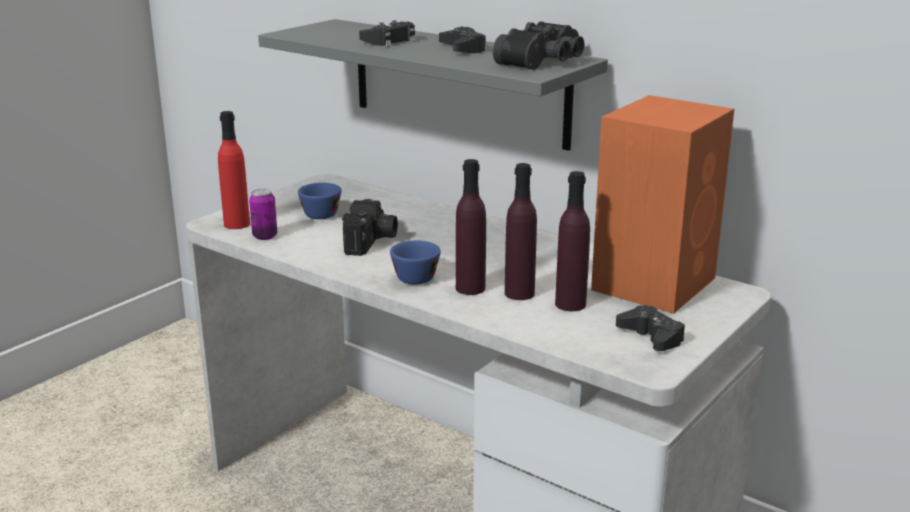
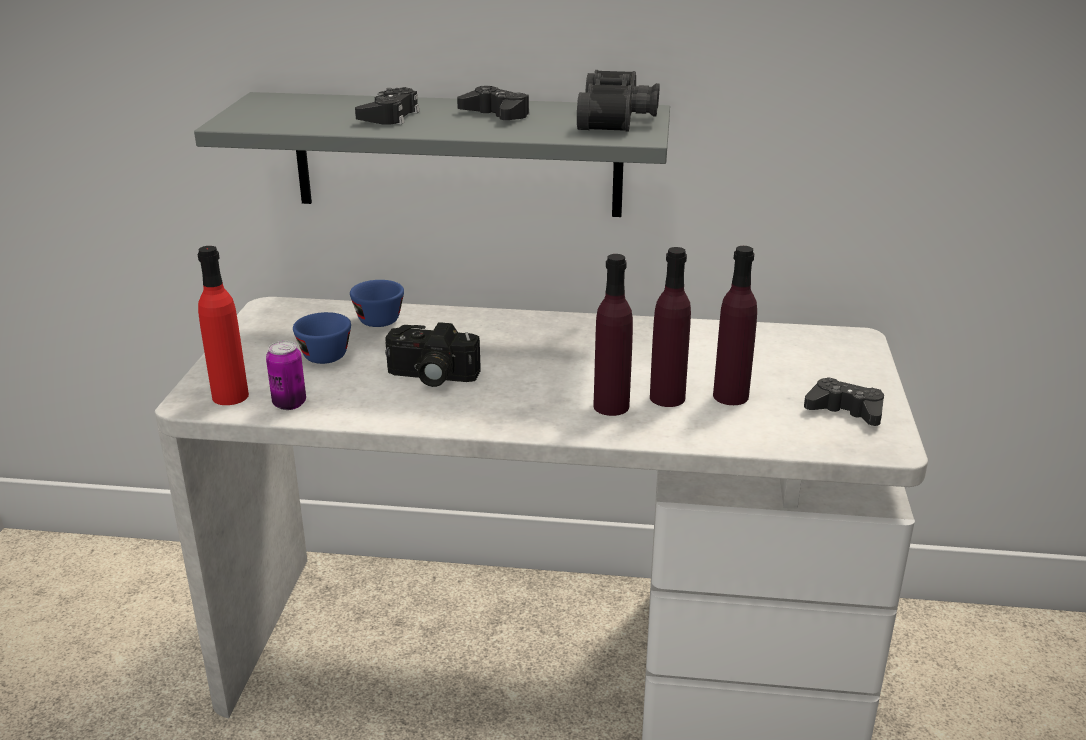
camera: 30 degrees left, 5 degrees up
(371, 242) = (430, 377): camera -> camera turned 120 degrees clockwise
(416, 276) = (535, 407): blue cup -> blue cup (376, 318)
(655, 283) = (775, 348): orange speaker -> none

